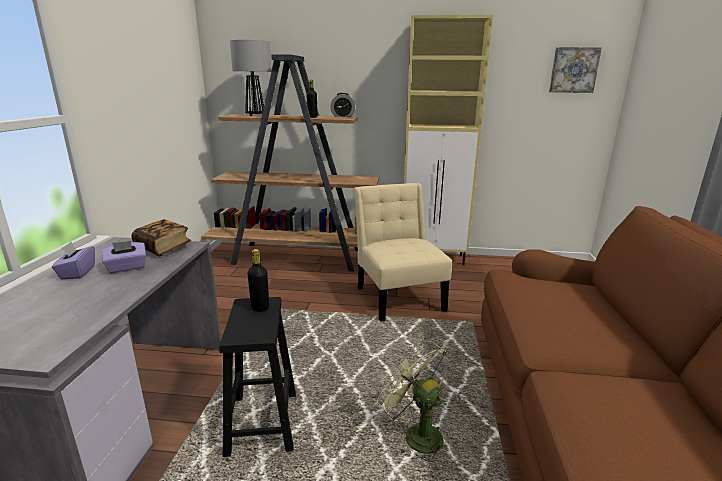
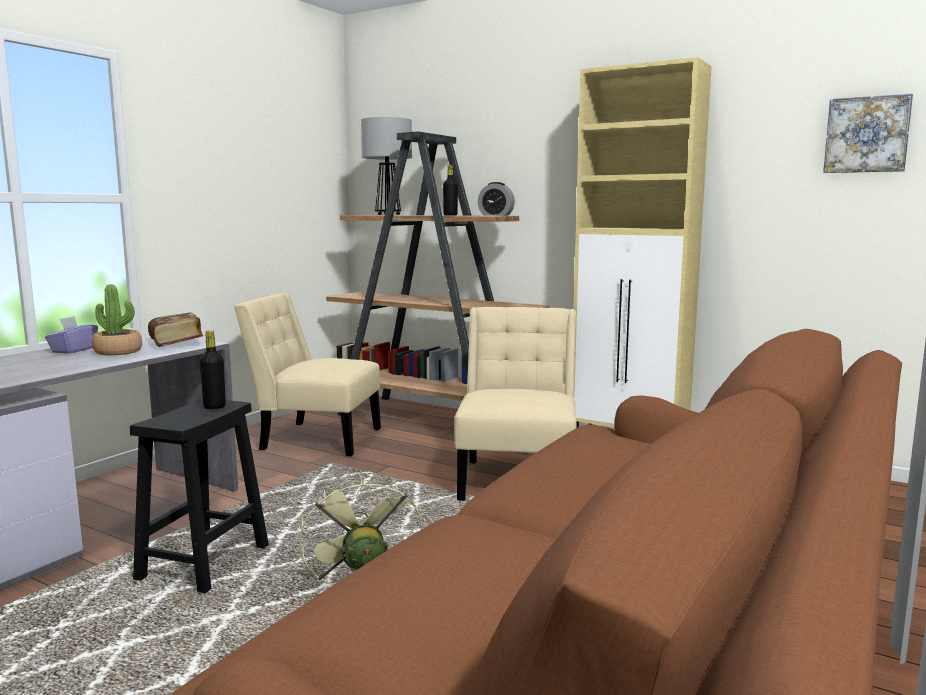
camera: 25 degrees right, 10 degrees down
(127, 268) = (118, 352): purple tissue box -> potted plant
(234, 288) = (315, 438): none -> beige chair

